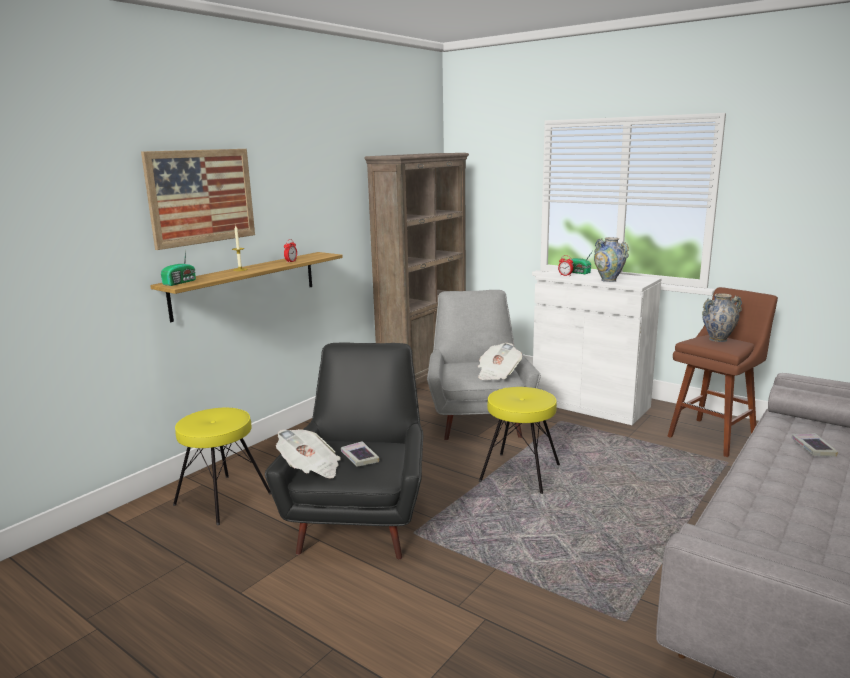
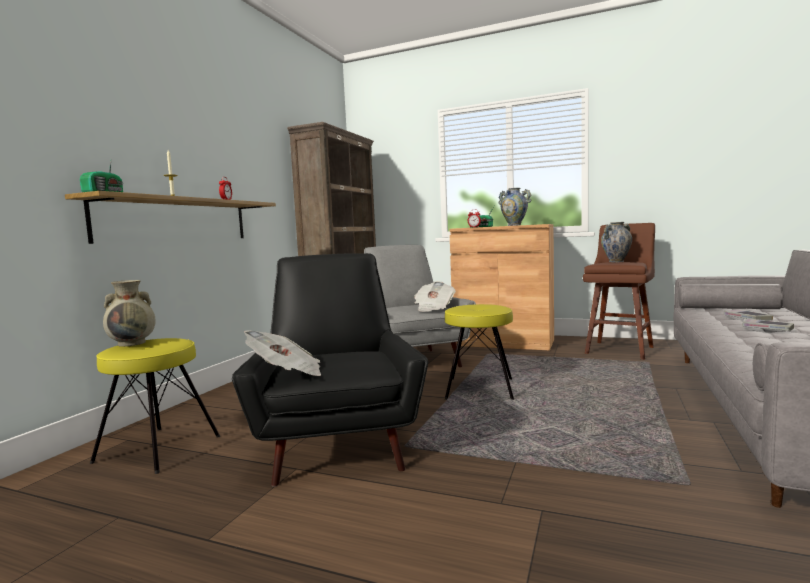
camera: 15 degrees left, 10 degrees down
(201, 196) = (129, 113): picture -> none
(203, 414) = (133, 343): none -> beige vase
(359, 457) = (340, 360): book -> book (767, 328)
(590, 404) = (504, 342): white cabinet -> brown cabinet

